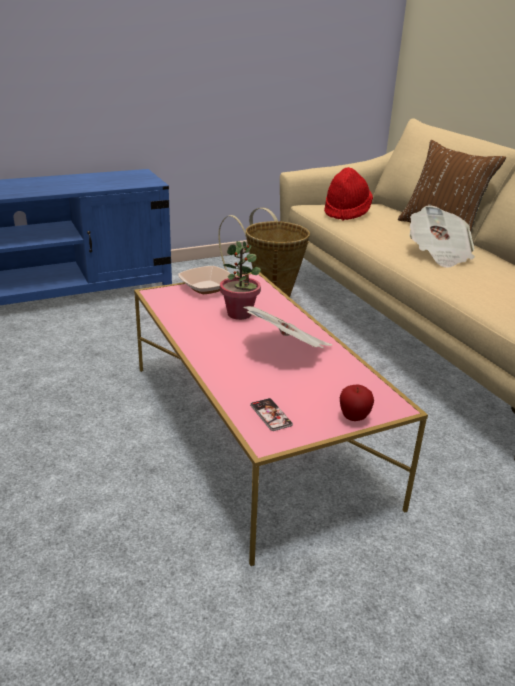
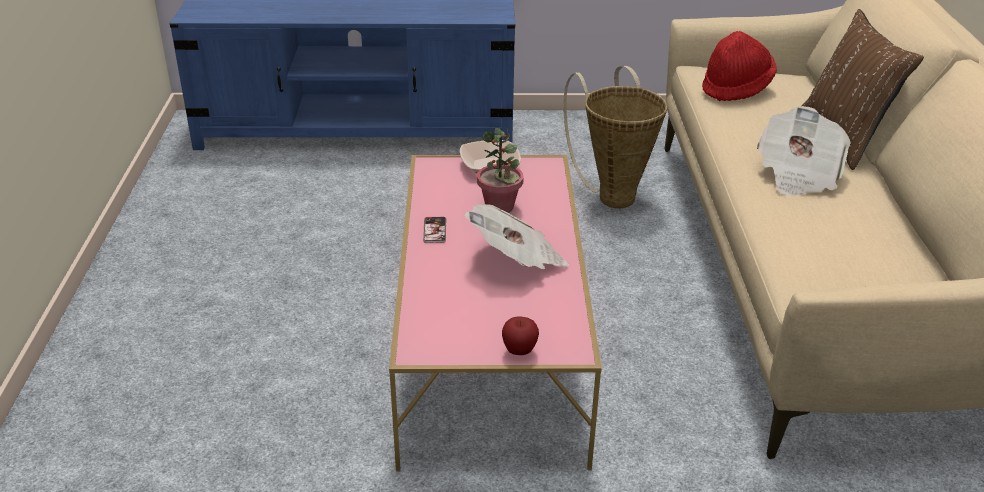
camera: 25 degrees right, 5 degrees up
(271, 415) = (440, 327): phone -> phone (434, 230)

